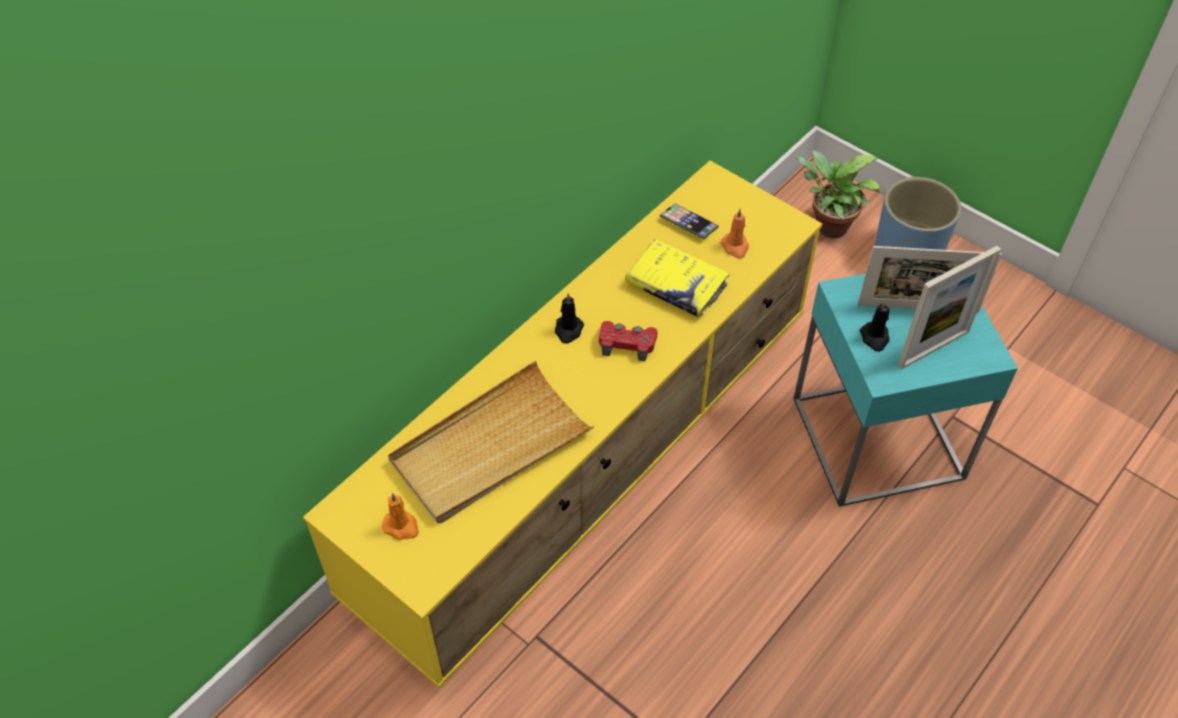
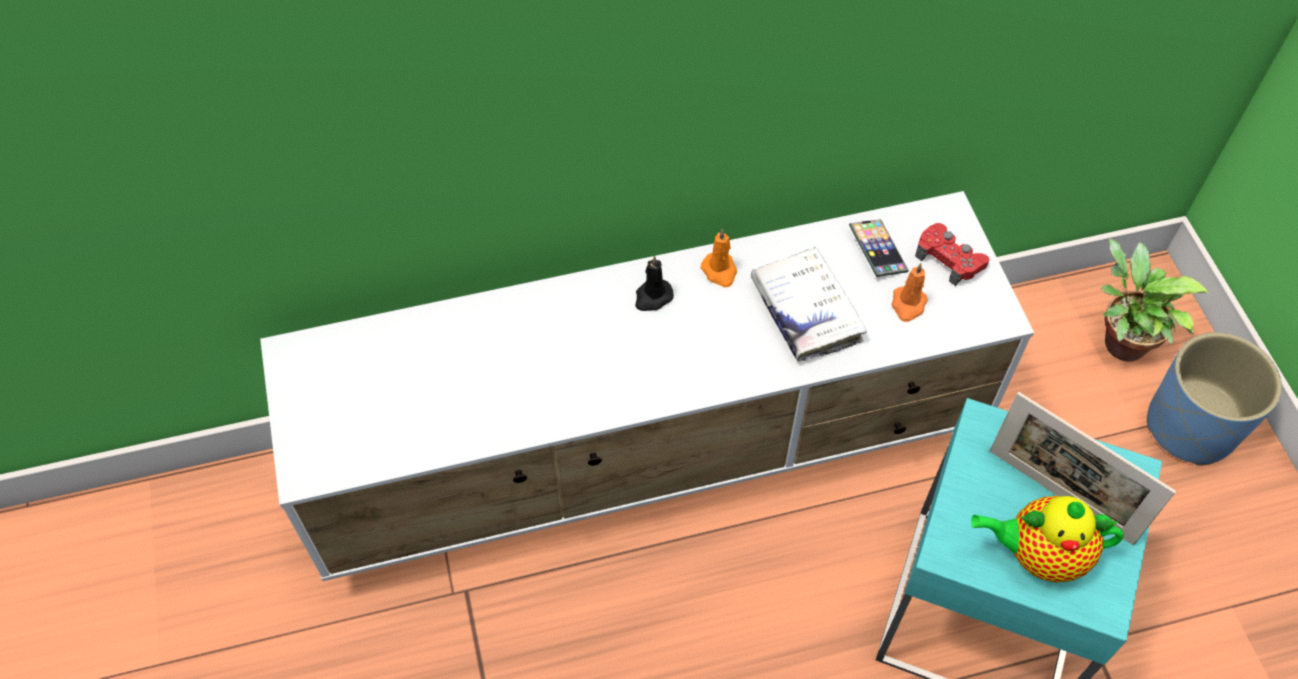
camera: 35 degrees right, 5 degrees up
(401, 526) = (334, 403): orange candle -> orange candle (720, 271)
(490, 447) = (477, 374): beige tray -> none
(590, 464) = (652, 451): yellow tv stand -> white tv stand
(627, 344) = (700, 346): red game controller -> red game controller (949, 259)
(676, 285) = (805, 311): yellow book -> white book
(875, 338) = (977, 500): black candle -> none
(933, 348) = (1038, 554): picture frame -> teapot

